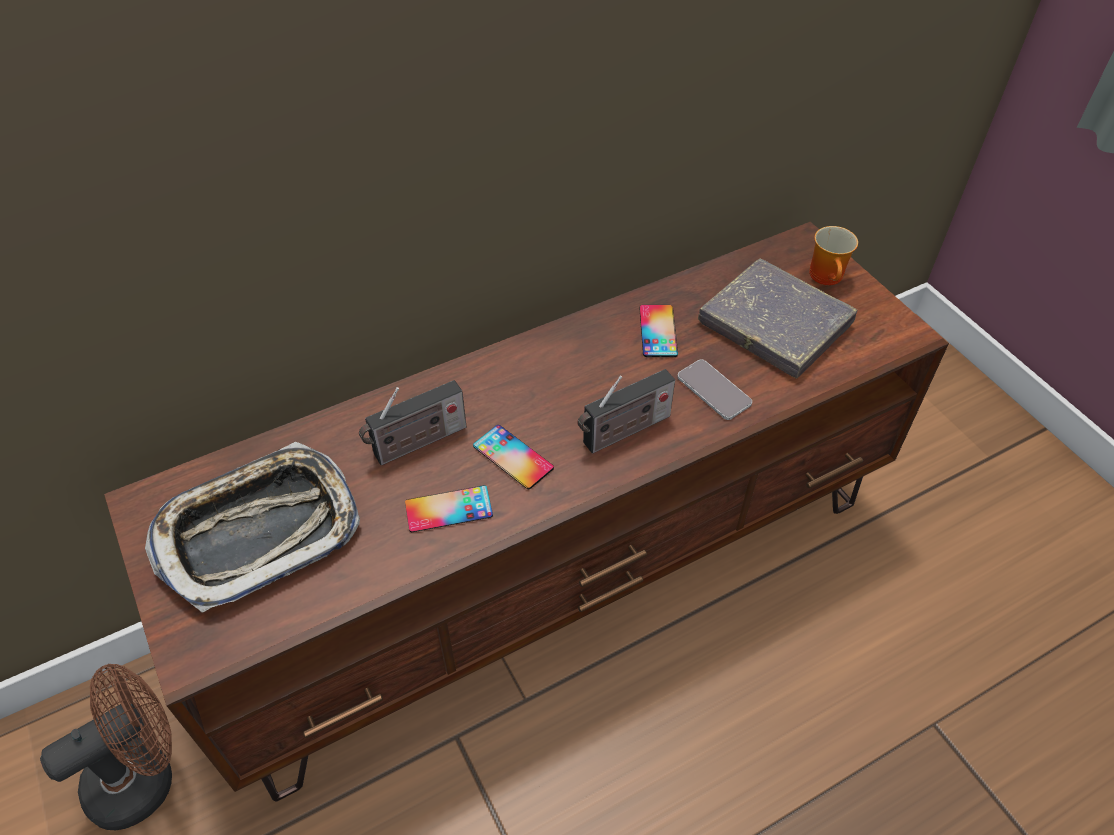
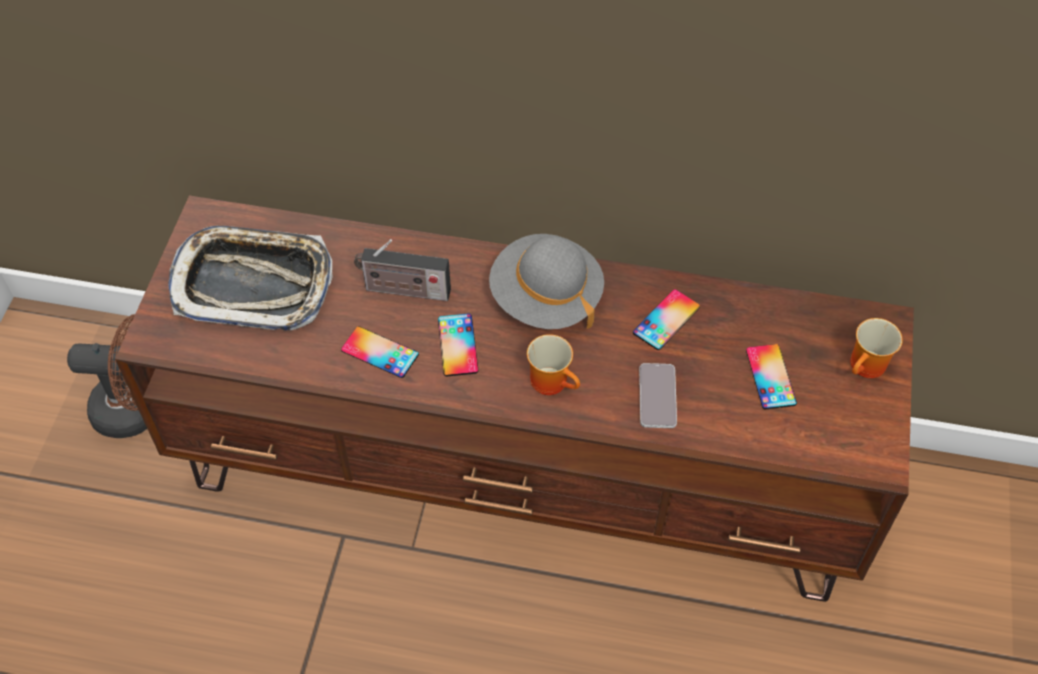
camera: 40 degrees right, 5 degrees up
(547, 373) = (546, 298): none -> grey hat
(623, 432) = (554, 381): radio -> mug
(775, 324) = (770, 377): grey book -> phone

